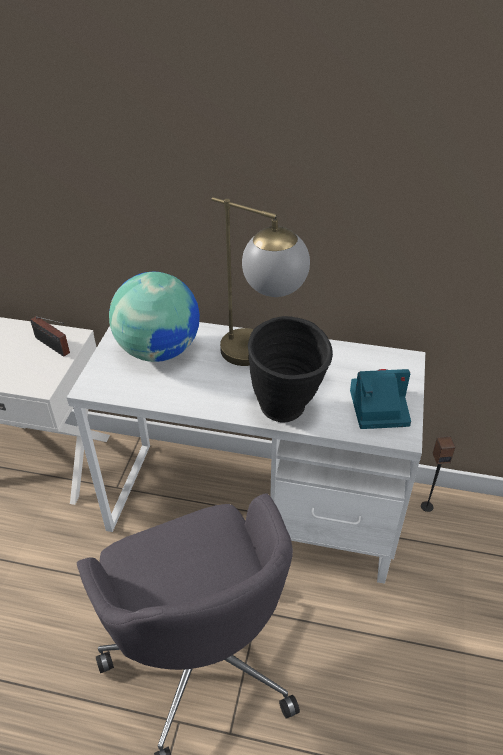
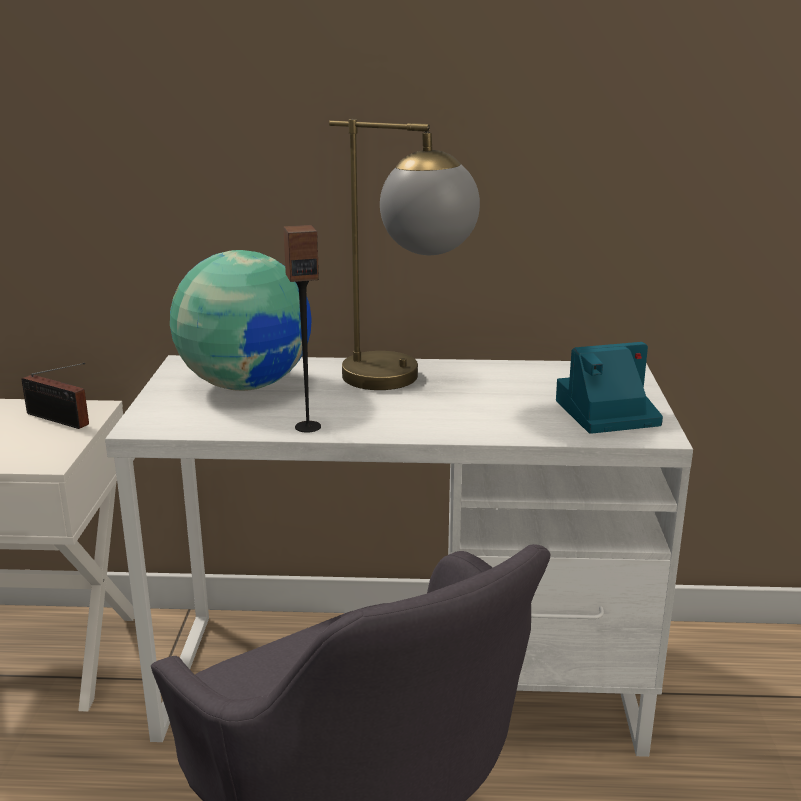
camera: 10 degrees left, 20 degrees down
(287, 413) = (471, 427): black vase -> none
(426, 506) = (677, 647): speaker -> speaker (308, 427)

